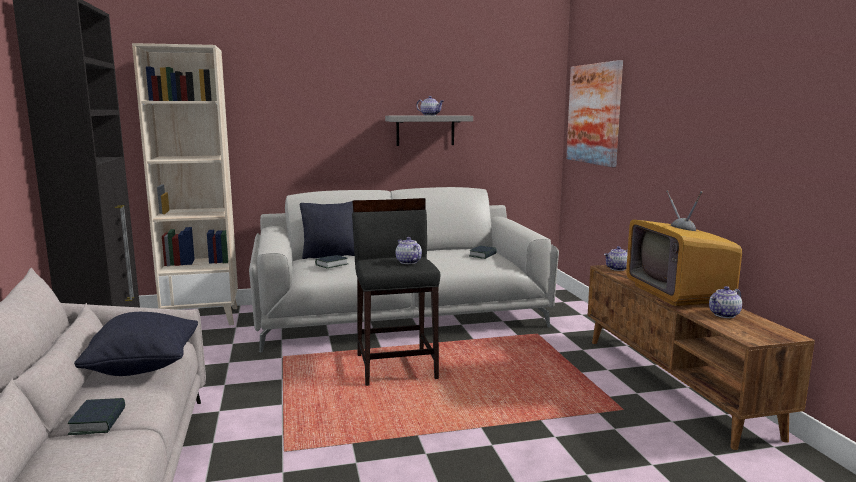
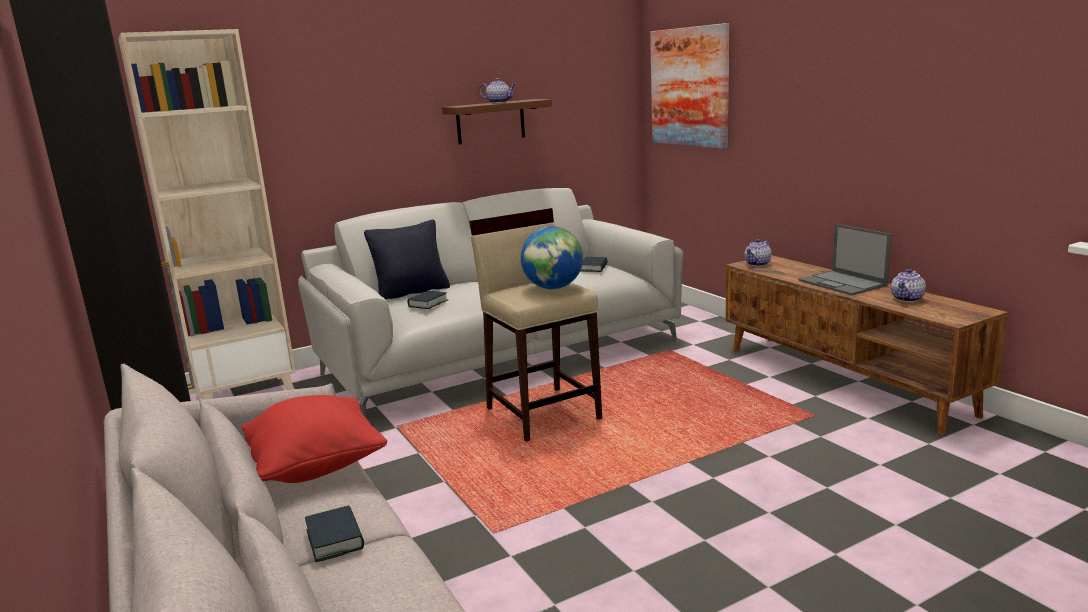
camera: 15 degrees left, 5 degrees up
(144, 367) = (317, 466): black pillow -> red pillow
(397, 366) = (543, 413): black stool -> beige stool
(407, 262) = (553, 288): teapot -> globe
(425, 130) = (490, 121): grey shelf -> brown shelf
(677, 294) = (843, 283): television -> laptop

